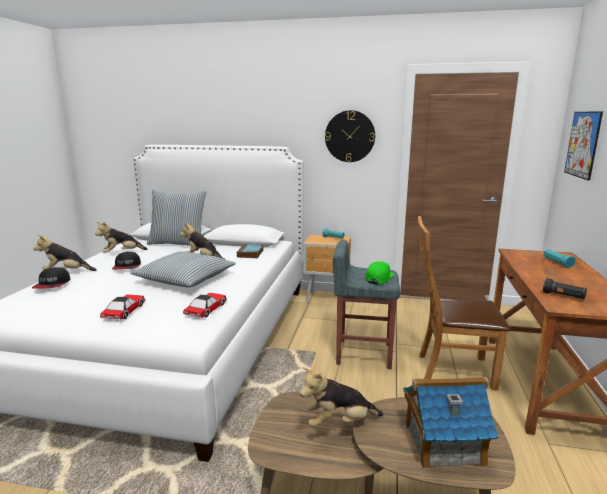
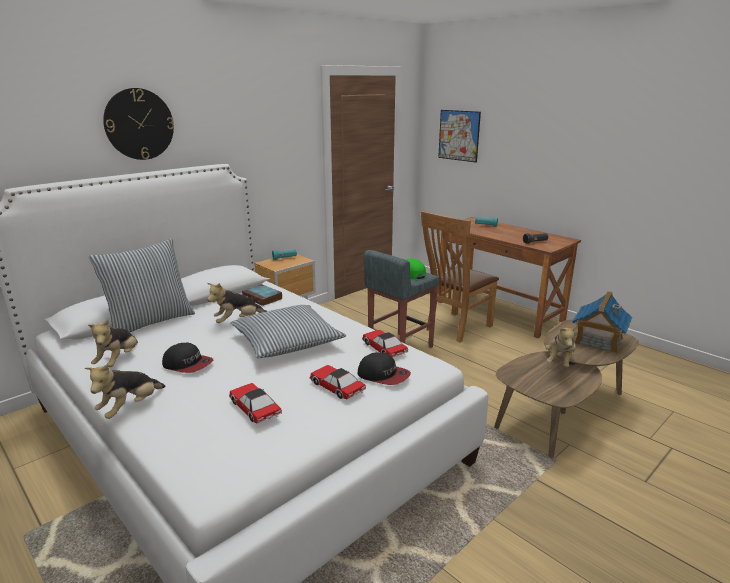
camera: 55 degrees left, 5 degrees up
(52, 284) = (177, 421): cap -> cap (383, 375)
(76, 297) = (255, 408): none -> toy car
(350, 136) = (280, 143): wall clock -> wall clock (139, 124)

